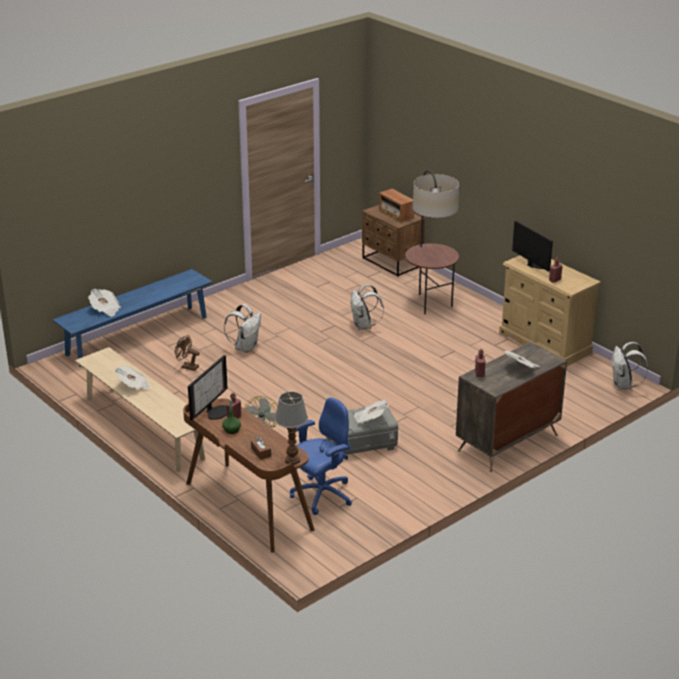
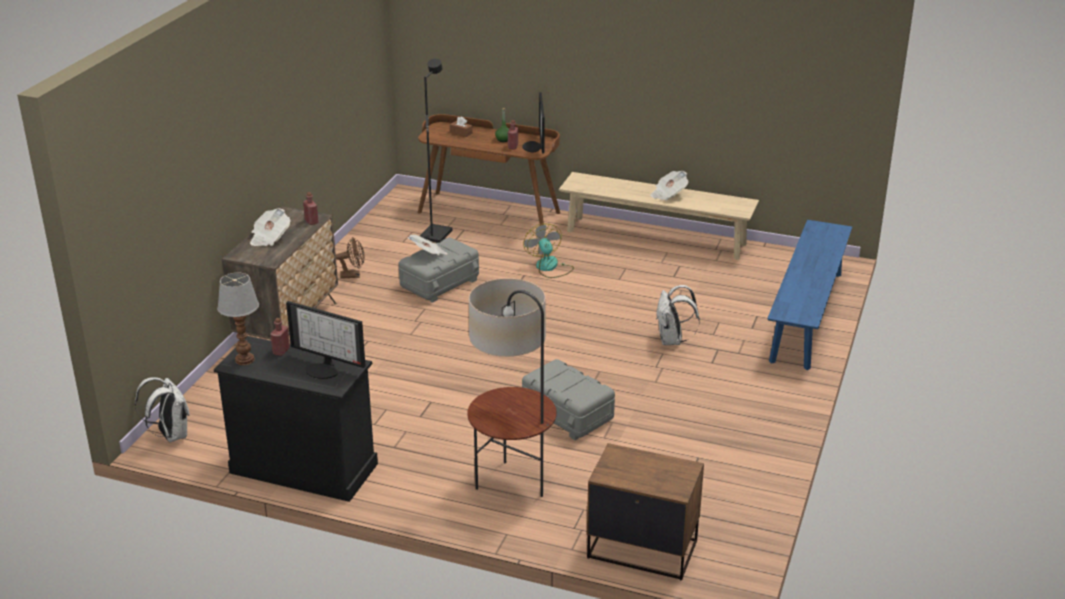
camera: 150 degrees right, 0 degrees up
(105, 310) = (820, 249): newspaper -> none
(187, 367) = (702, 301): brown fan -> brown fan (353, 275)
(292, 460) = (430, 134): table lamp -> table lamp (245, 360)
(321, 495) = (435, 235): blue office chair -> black floor lamp
(364, 326) = (567, 414): white backpack -> grey storage box
(396, 214) = (641, 473): radio -> none
(544, 343) = (304, 468): beige dresser -> black dresser

